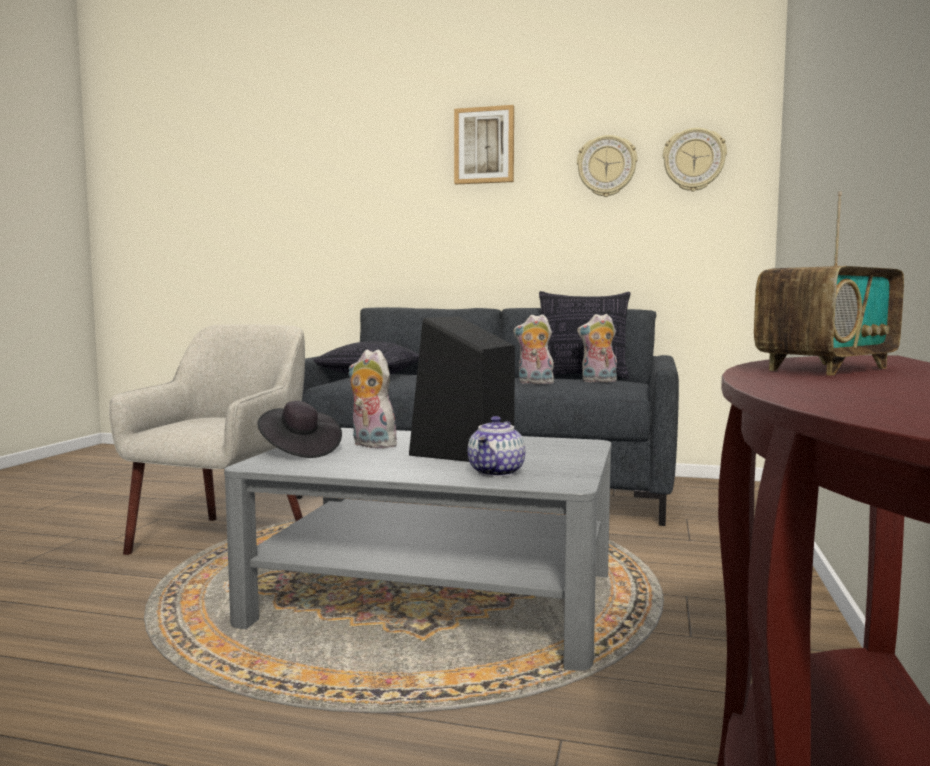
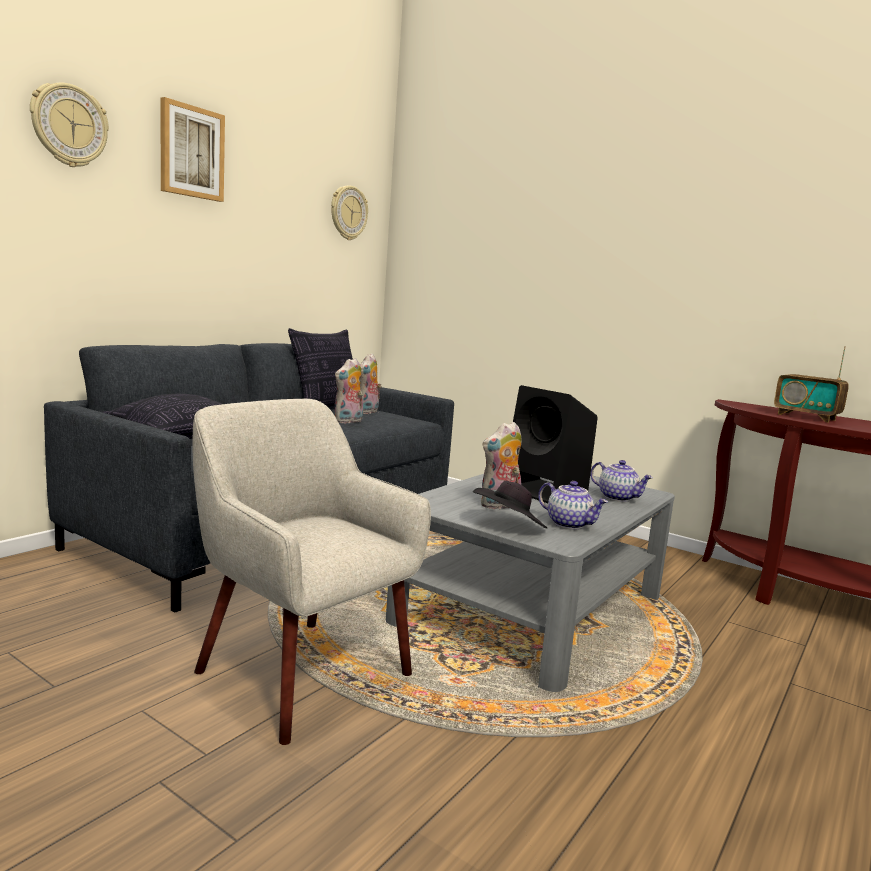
camera: 70 degrees left, 5 degrees up
(335, 463) = (570, 524): none -> teapot
(606, 166) = (294, 204): wall clock -> wall clock (69, 126)
(826, 369) = (806, 417): radio -> radio turned 150 degrees clockwise

